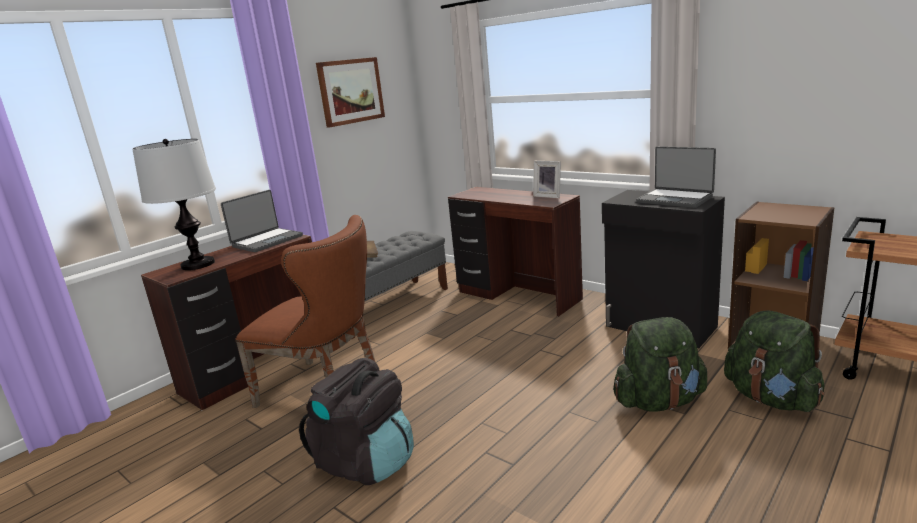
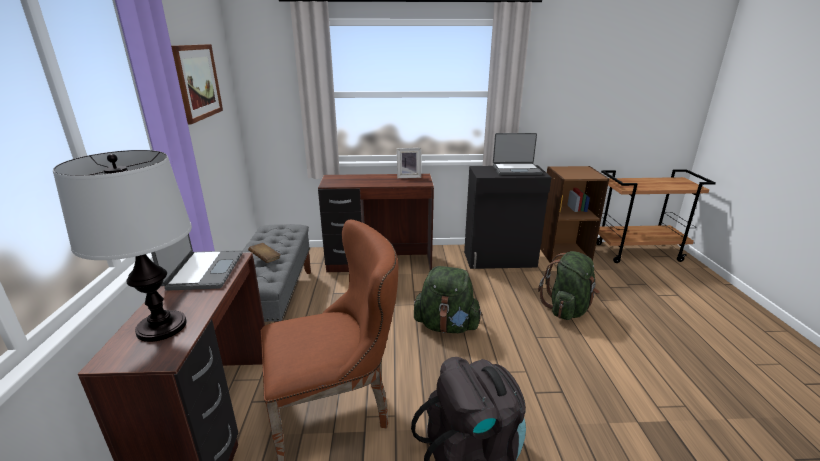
camera: 45 degrees left, 5 degrees up
(771, 398) = (607, 286): green backpack -> green backpack (446, 326)

